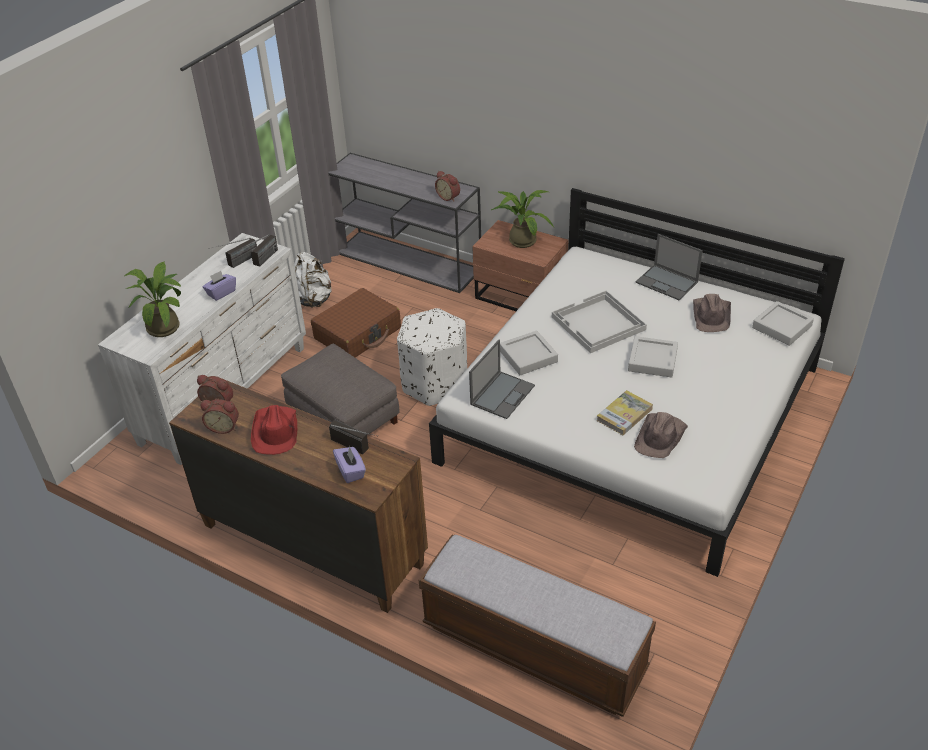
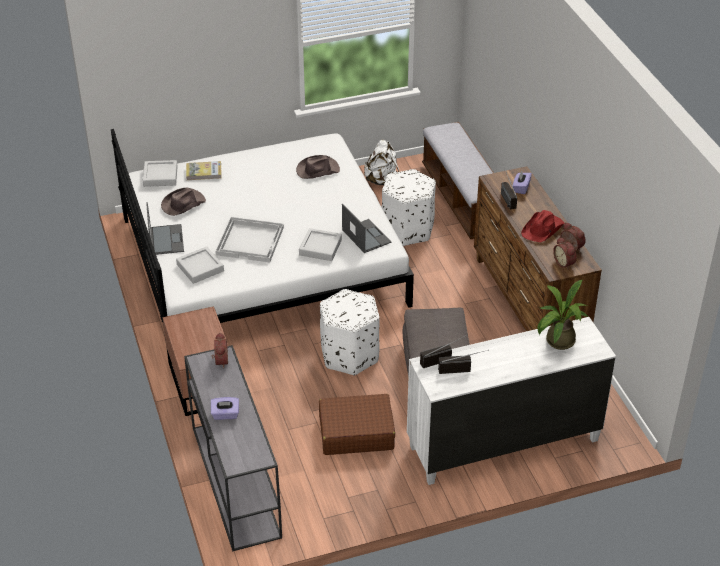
camera: 140 degrees left, 0 degrees up
(221, 293) = (496, 347): purple tissue box -> purple tissue box (225, 415)
(313, 298) = (354, 494): white backpack -> white backpack (382, 180)
(502, 394) = (365, 236): laptop -> laptop turned 75 degrees clockwise
(521, 239) = (192, 339): potted plant -> none
(544, 551) = (407, 229): none -> white ottoman
(624, 415) = (317, 189): book -> book (204, 172)
(652, 360) = (258, 203): grey tray -> grey tray (200, 268)

